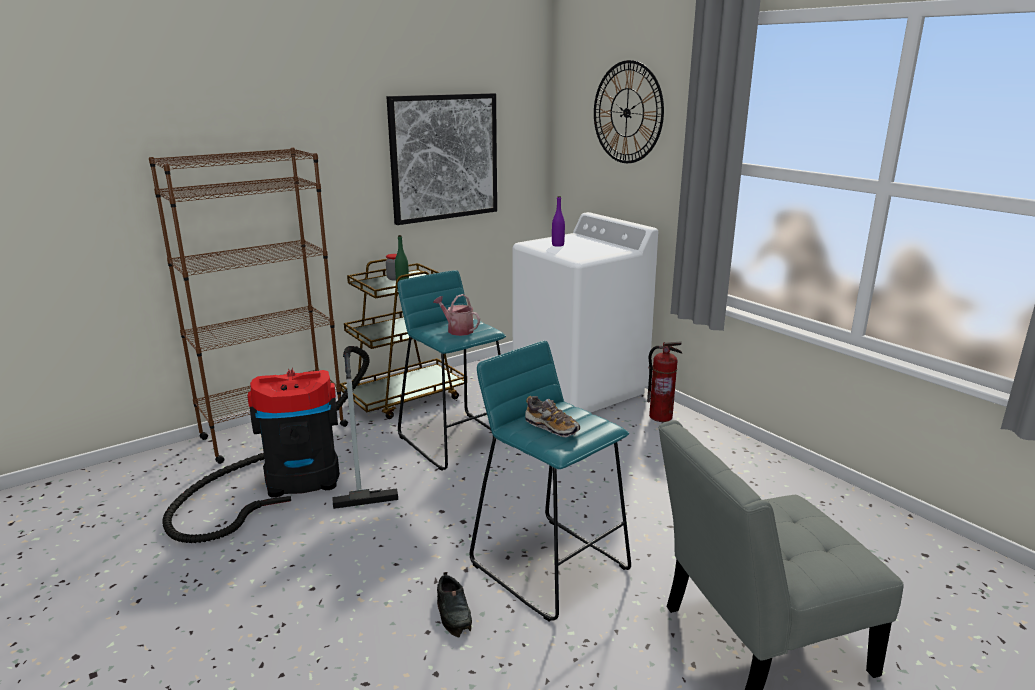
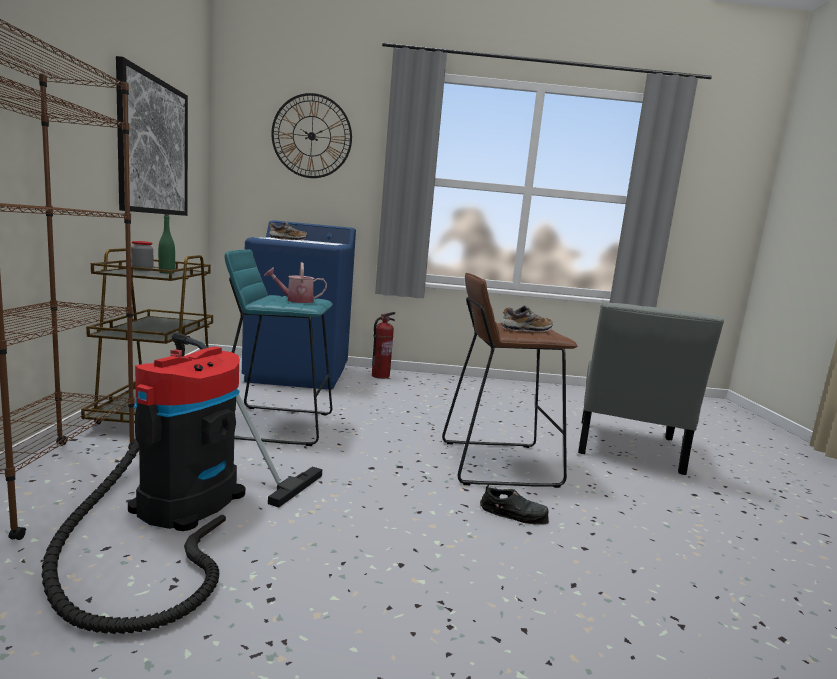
camera: 55 degrees left, 10 degrees down
(550, 565) = (497, 463): turquoise stool -> brown stool
(558, 245) = (288, 239): purple bottle -> shoe
(579, 389) = (298, 374): white washing machine -> blue washing machine

